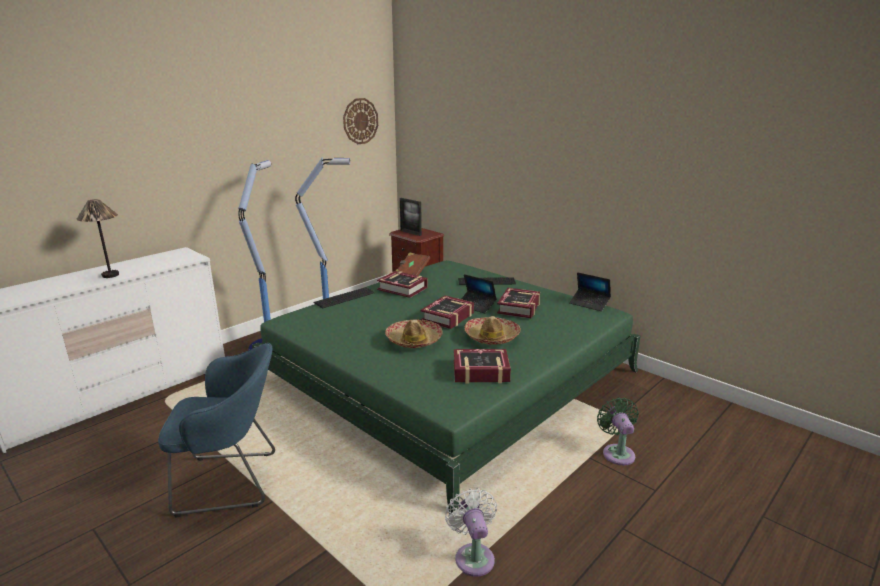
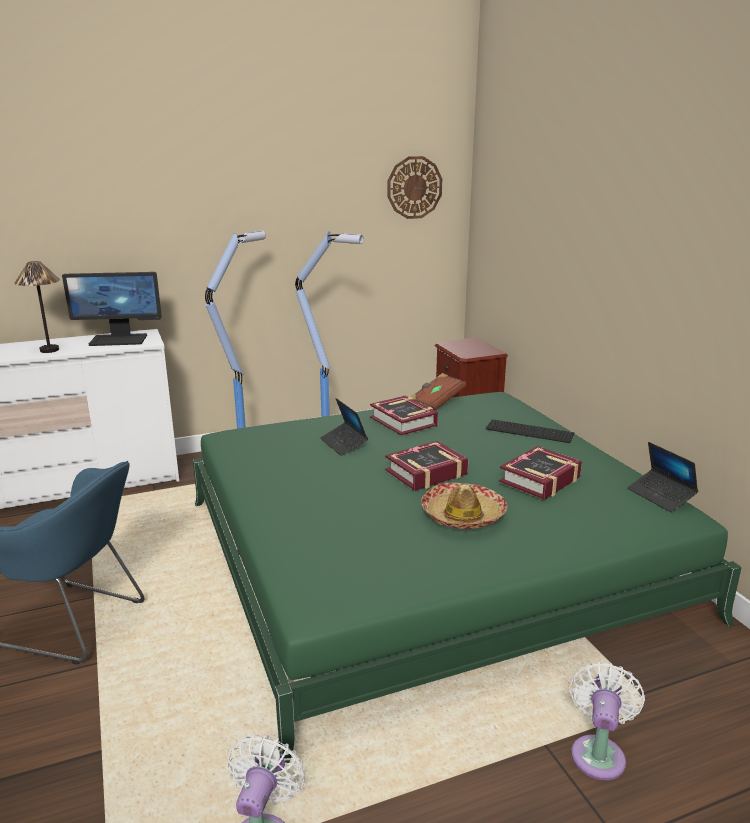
camera: 25 degrees right, 0 degrees up
(164, 259) = (119, 340): none -> monitor
(345, 298) = (323, 421): keyboard -> none
(410, 233) = (462, 346): picture frame -> none
(413, 340) = (352, 496): hat -> none
(476, 306) = (481, 464): laptop -> laptop (343, 444)
(481, 372) = (401, 564): book -> none
(617, 452) = (598, 753): green fan -> white fan

